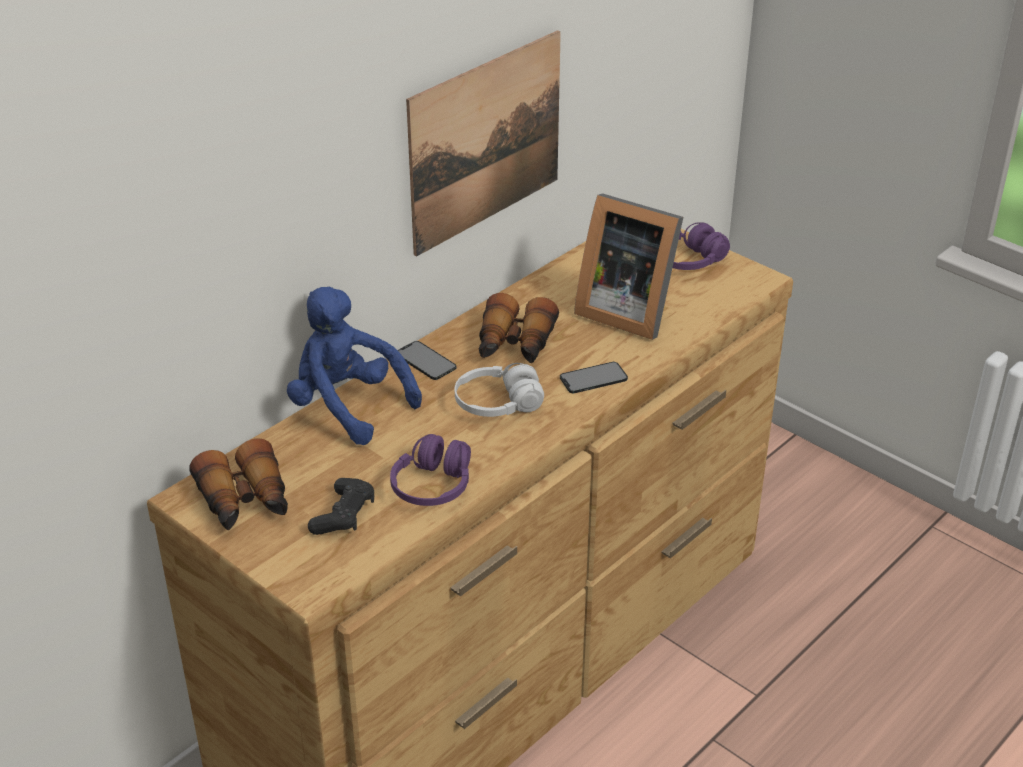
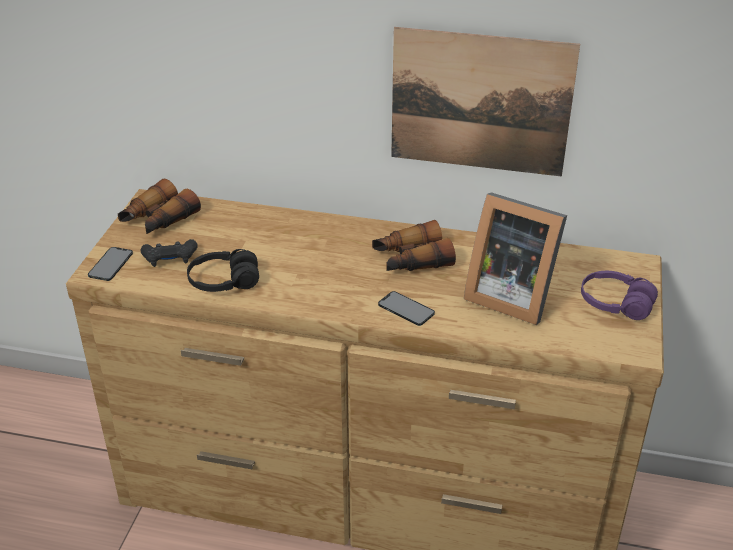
camera: 60 degrees right, 0 degrees up
(347, 406) = (279, 219): blue plush toy -> none
(425, 361) = (356, 230): phone -> phone (110, 264)
(433, 486) = (224, 282): purple headphones -> black headphones
(498, 404) = (335, 277): white headphones -> none
(626, 310) = (509, 295): picture frame -> picture frame turned 60 degrees counterclockwise

